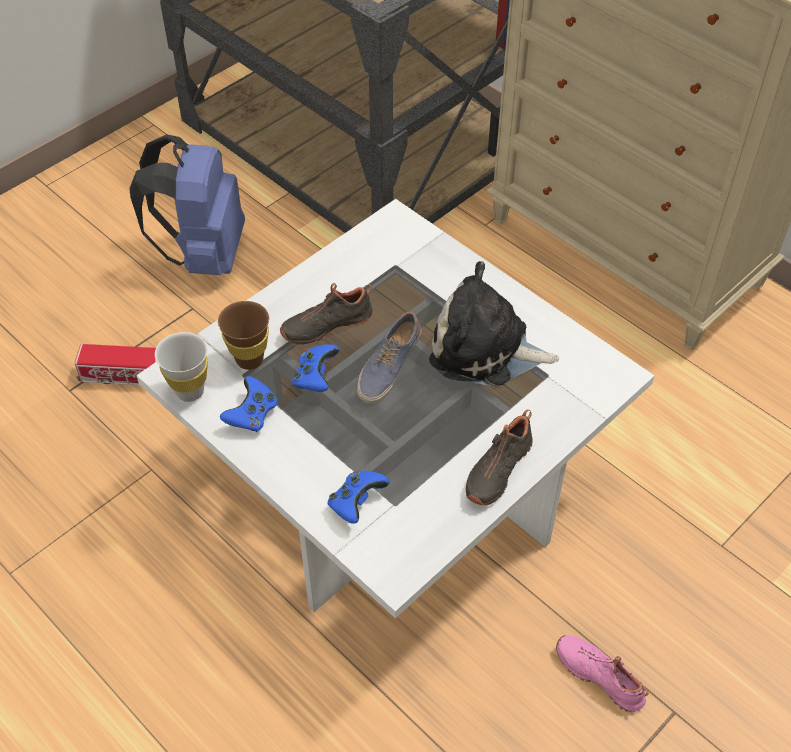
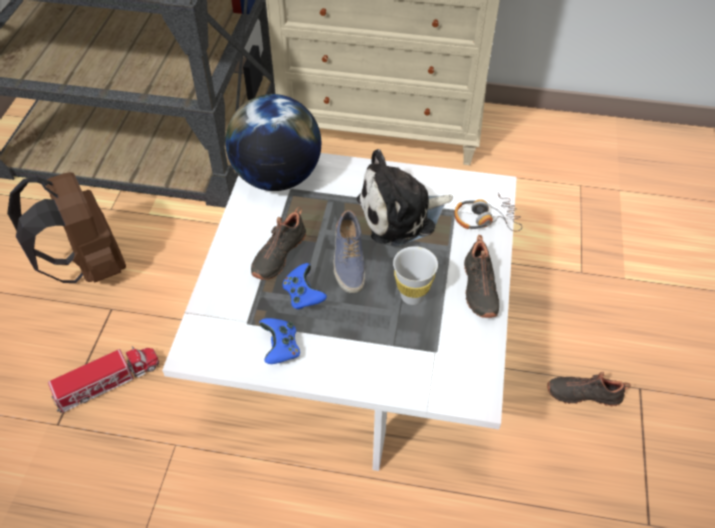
camera: 35 degrees left, 0 degrees up
(190, 391) = (217, 357): white cup -> white cup (412, 296)
(203, 254) = (88, 265): blue backpack -> brown backpack
(249, 359) = (243, 309): brown cup -> none
(356, 503) = (410, 365): blue game controller -> none
(392, 246) = (277, 177): none -> globe
(573, 403) = (485, 219): none -> headphones
(600, 674) = (583, 393): pink shoe -> black shoe

